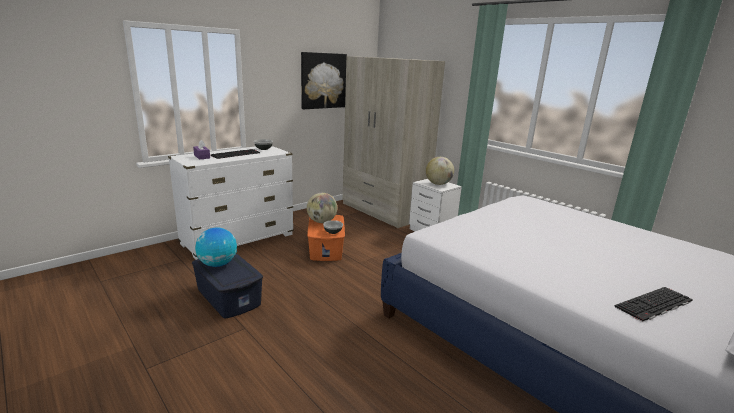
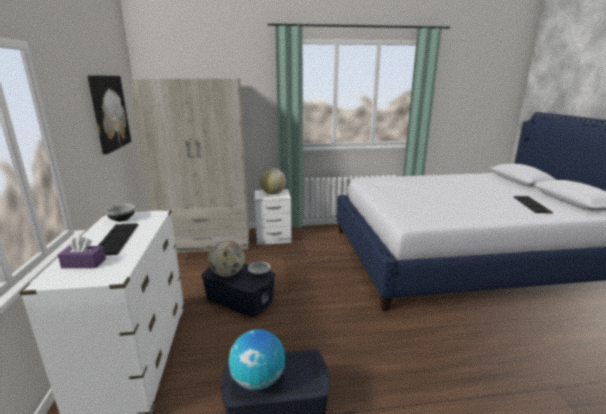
camera: 55 degrees left, 0 degrees up
(326, 248) = (240, 299): orange storage box -> blue storage box

